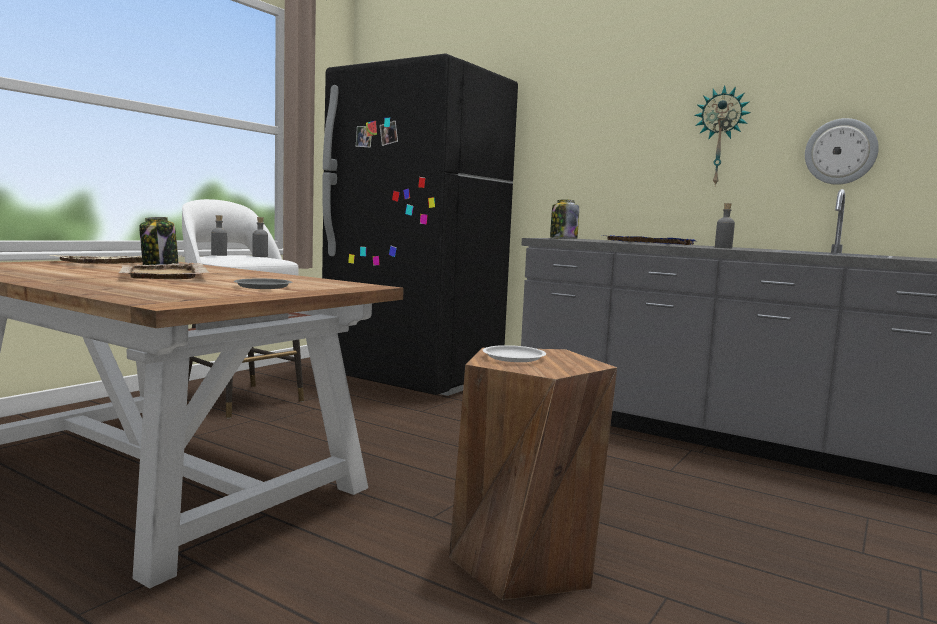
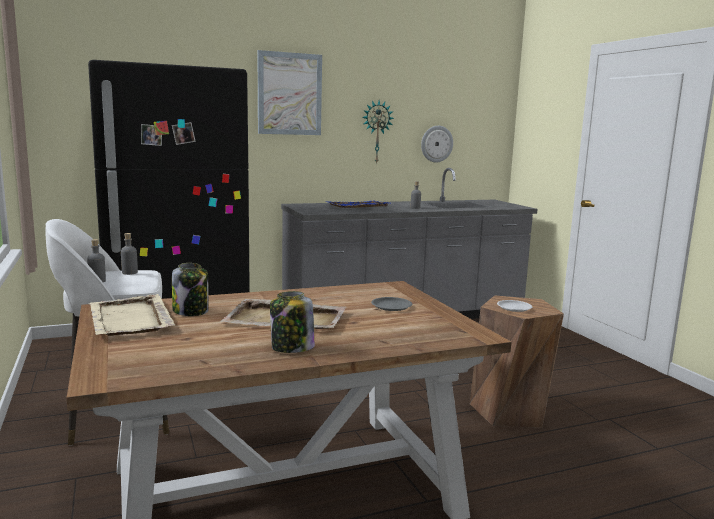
camera: 55 degrees left, 5 degrees up
(563, 239) = (316, 210): jar -> jar (292, 348)
(593, 93) = (289, 94): none -> picture

